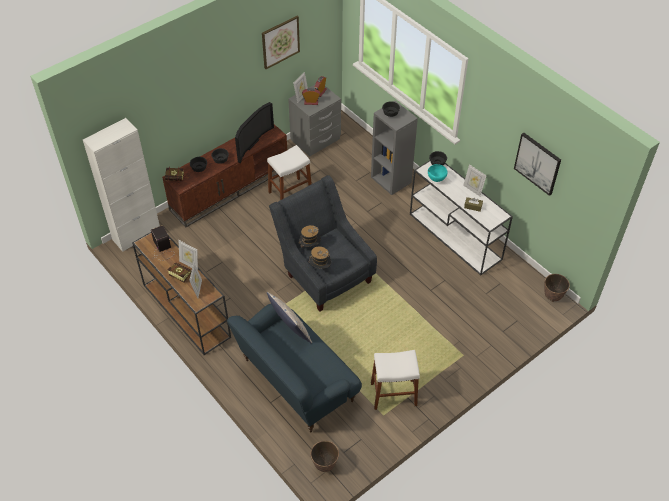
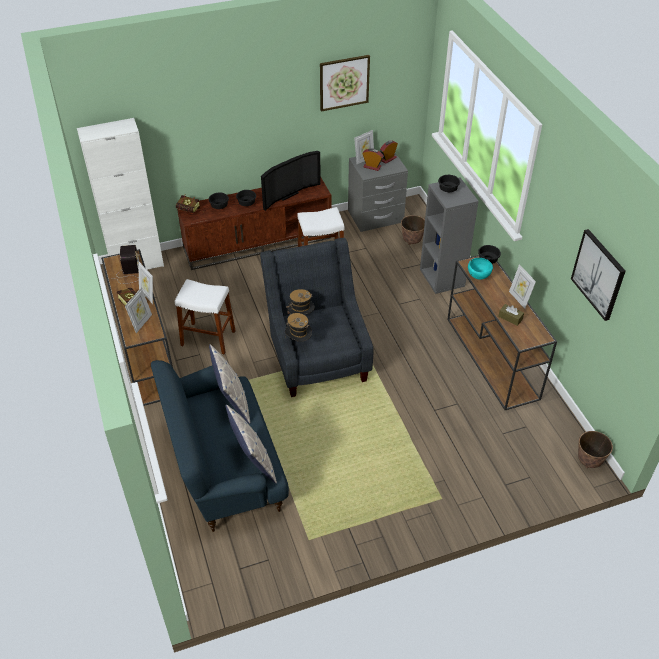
camera: 20 degrees right, 5 degrees down
(325, 465) = (210, 576): planter -> planter (412, 241)
(329, 371) = (253, 462): none -> pillow
(393, 394) = (333, 518): white stool -> white stool (208, 338)
(456, 237) = (492, 358): white console table -> brown console table

